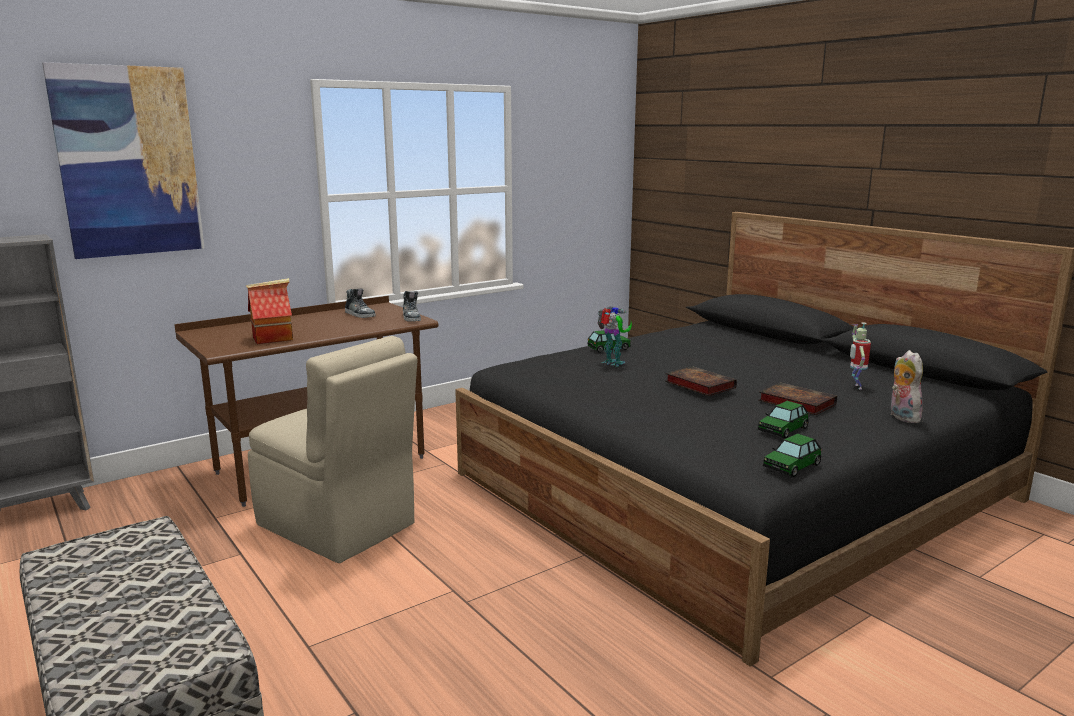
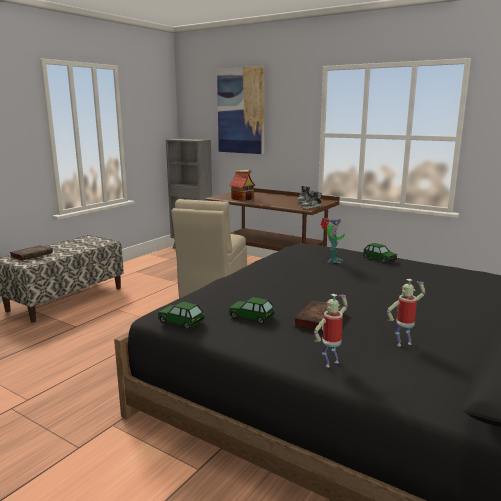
camera: 70 degrees right, 0 degrees up
(698, 385) = (322, 286): book -> book (32, 255)
(901, 417) = (330, 363): plush toy -> toy robot

